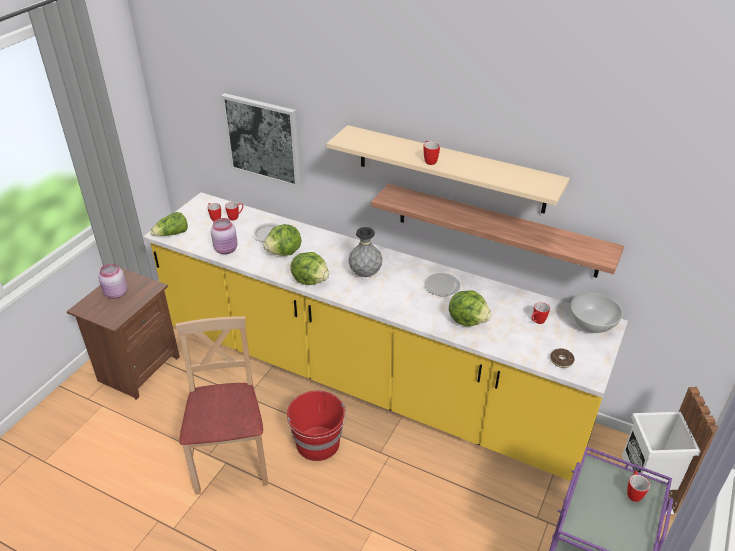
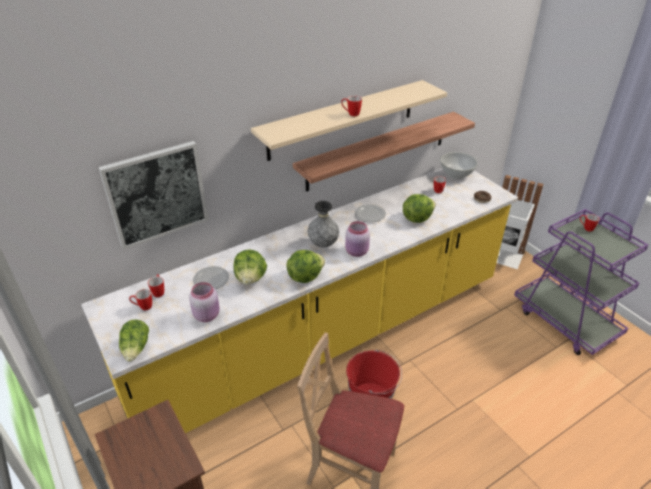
camera: 60 degrees left, 0 degrees up
(116, 294) = (140, 452): pink jar -> pink jar (357, 252)

